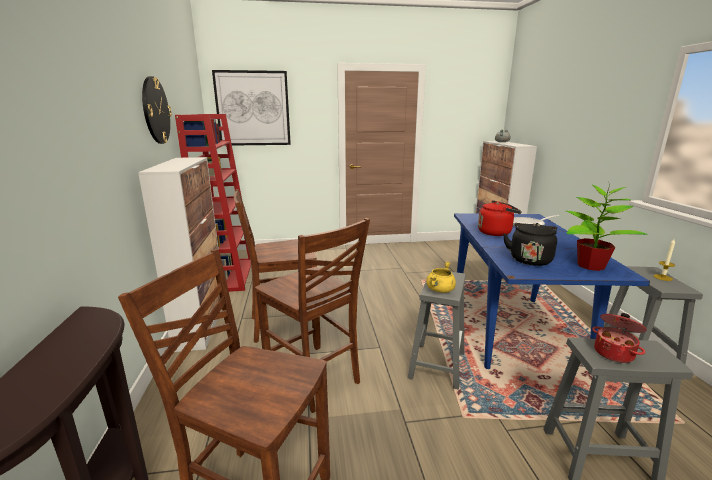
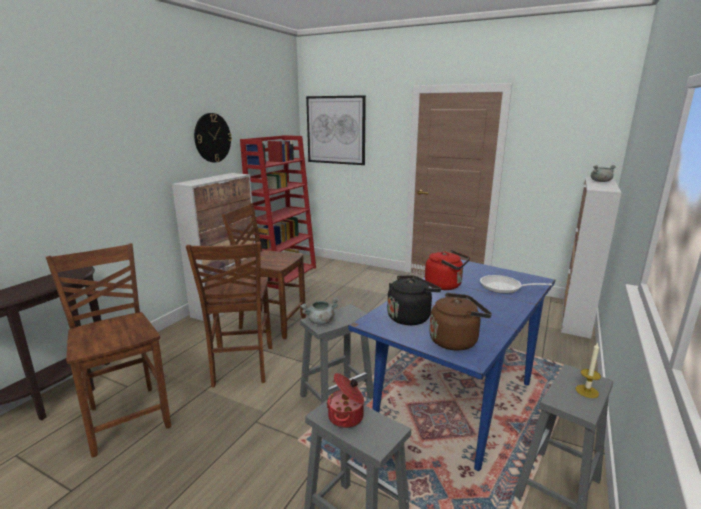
camera: 35 degrees right, 0 degrees up
(440, 290) = (320, 322): yellow cooking pot -> grey cooking pot
(589, 265) = (456, 340): potted plant -> brown kettle

